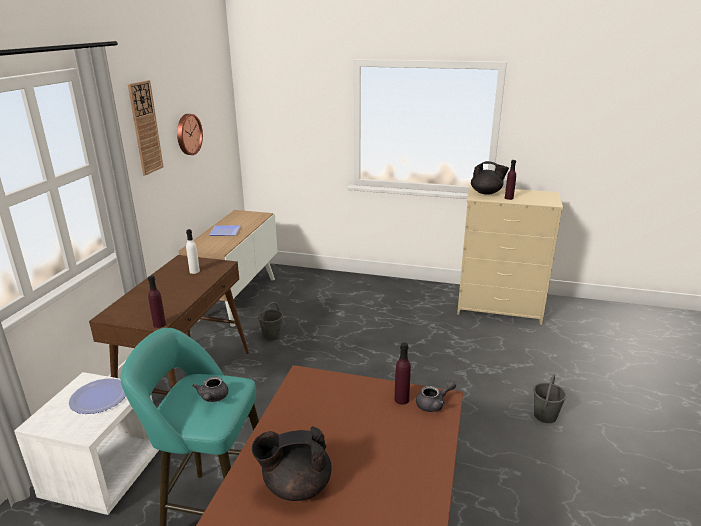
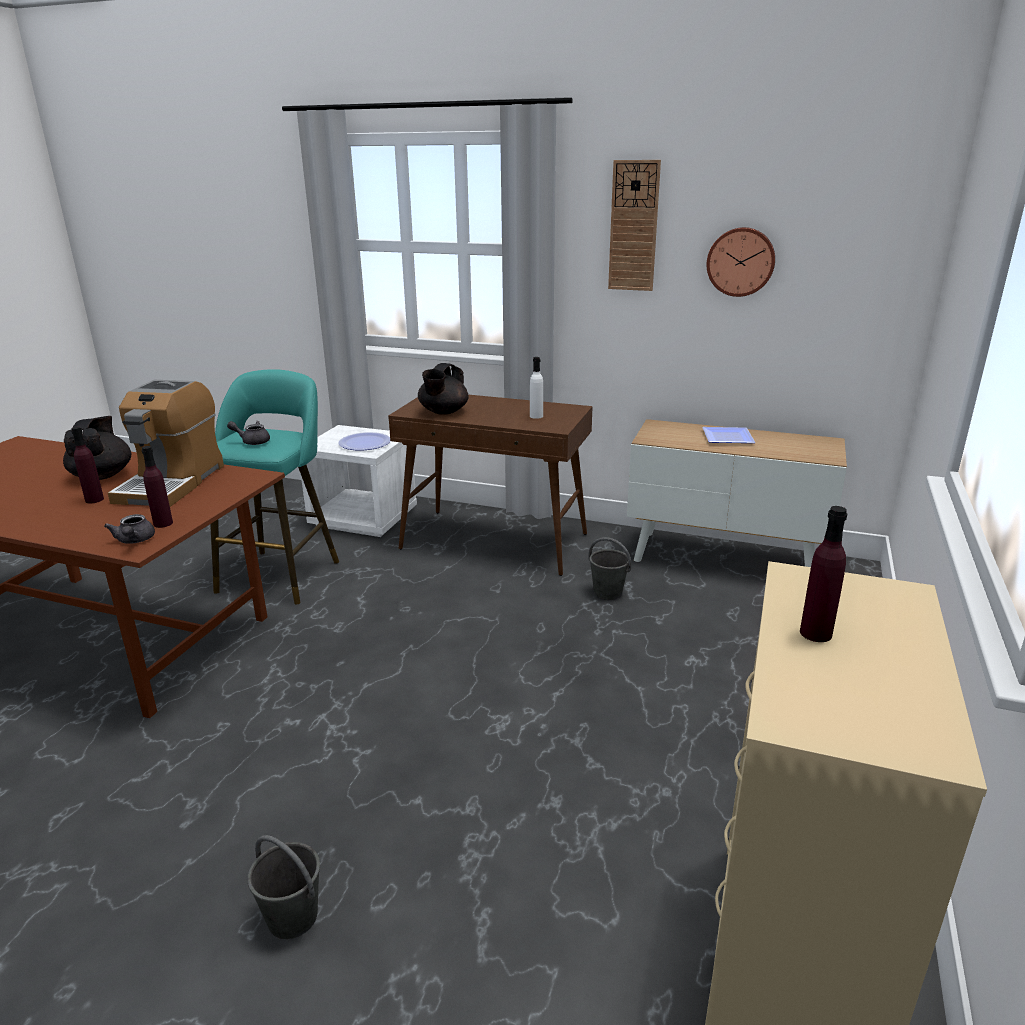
camera: 95 degrees right, 0 degrees up
(159, 324) = (404, 413): purple bottle -> purple bottle (94, 499)
(317, 423) = (172, 483): none -> coffee machine
(486, 193) = (857, 601): black teapot -> black teapot (443, 412)

